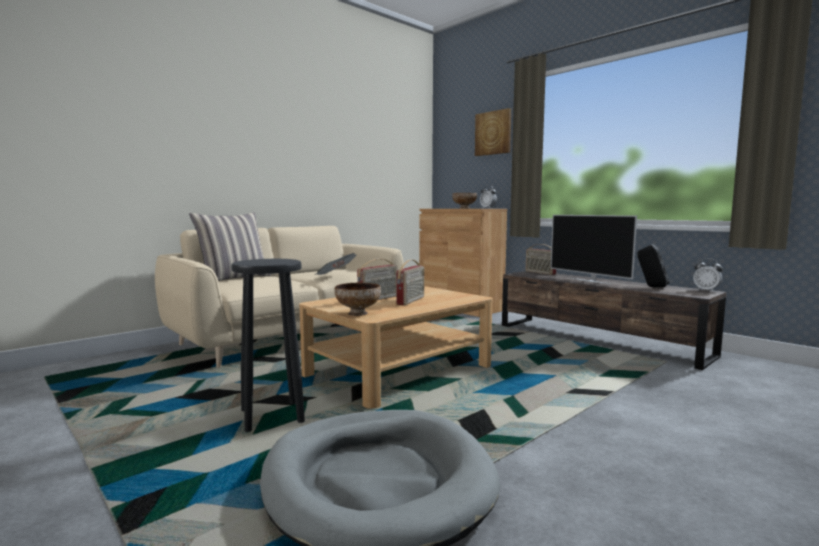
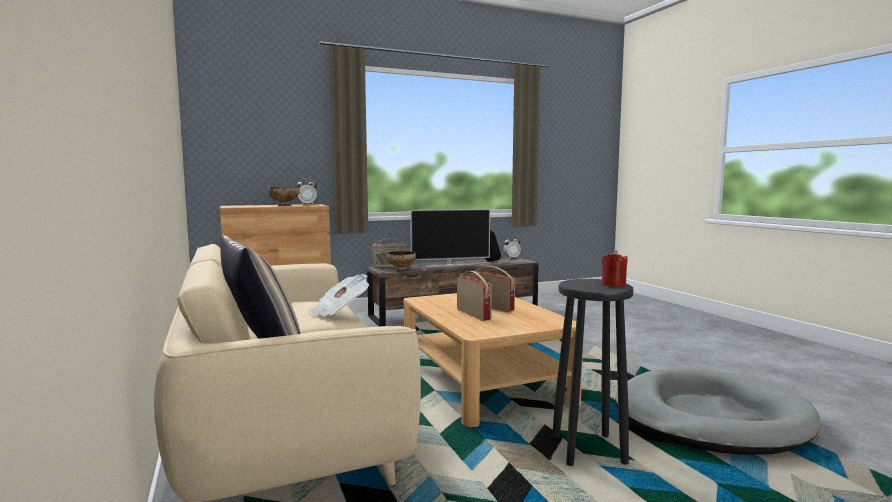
camera: 70 degrees left, 0 degrees up
(268, 263) = (613, 284): none -> red candle
(358, 313) = (543, 325): bowl -> bowl (401, 270)
(493, 133) = (293, 117): picture -> none

